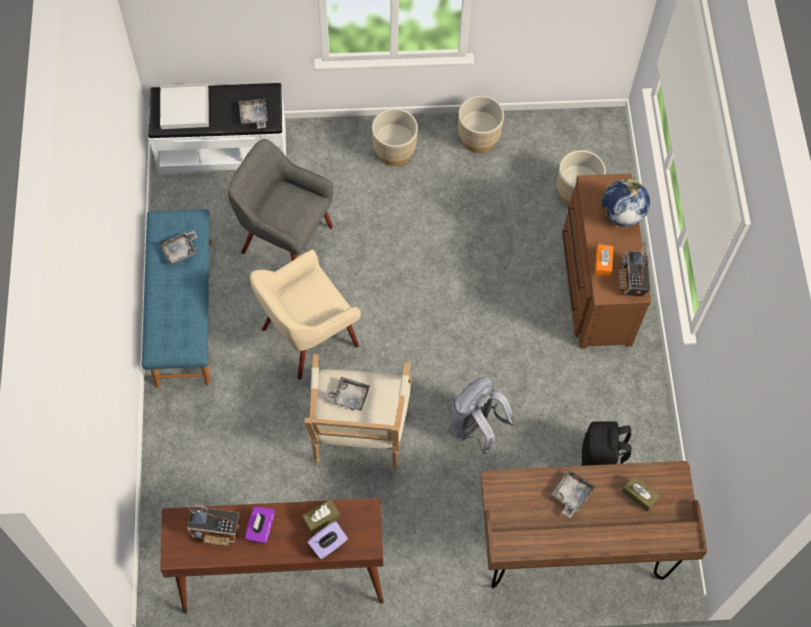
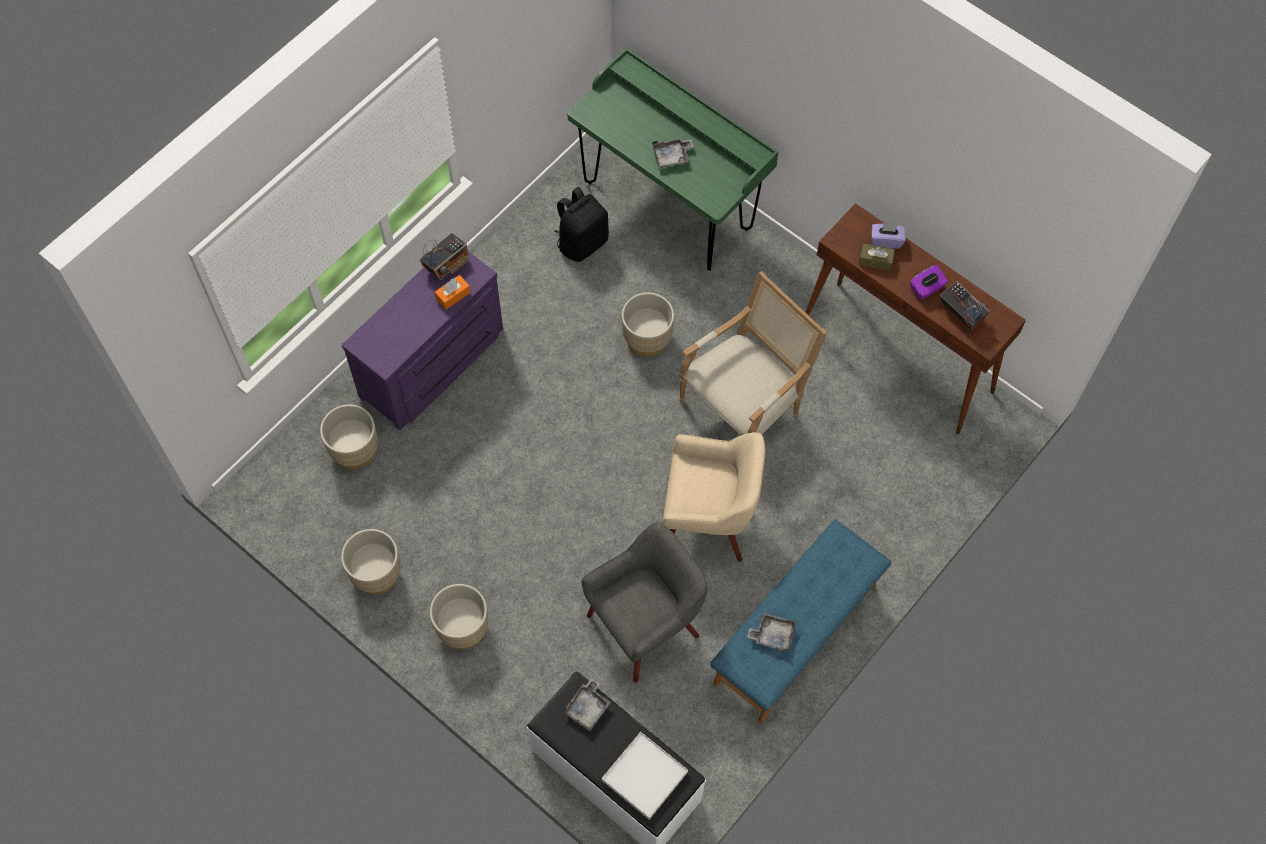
camera: 135 degrees left, 0 degrees up
(285, 239) = (645, 626): grey armchair -> grey armchair turned 105 degrees counterclockwise
(349, 396) = (746, 389): grey tray -> none
(476, 428) = (647, 339): grey backpack -> beige planter
(573, 551) = (668, 206): brown desk -> green desk
(594, 285) = (434, 364): brown dresser -> purple dresser
(621, 214) = (391, 319): globe -> none
(639, 495) = (625, 120): brown tissue box -> none

